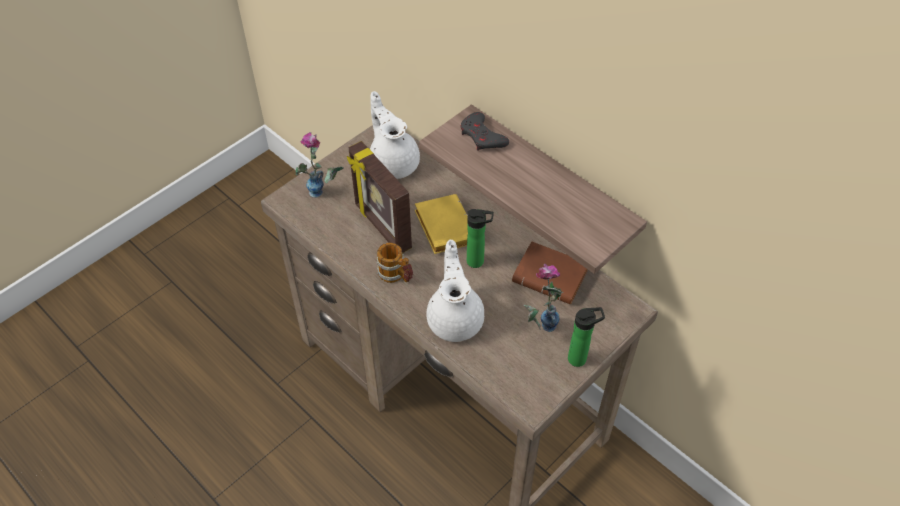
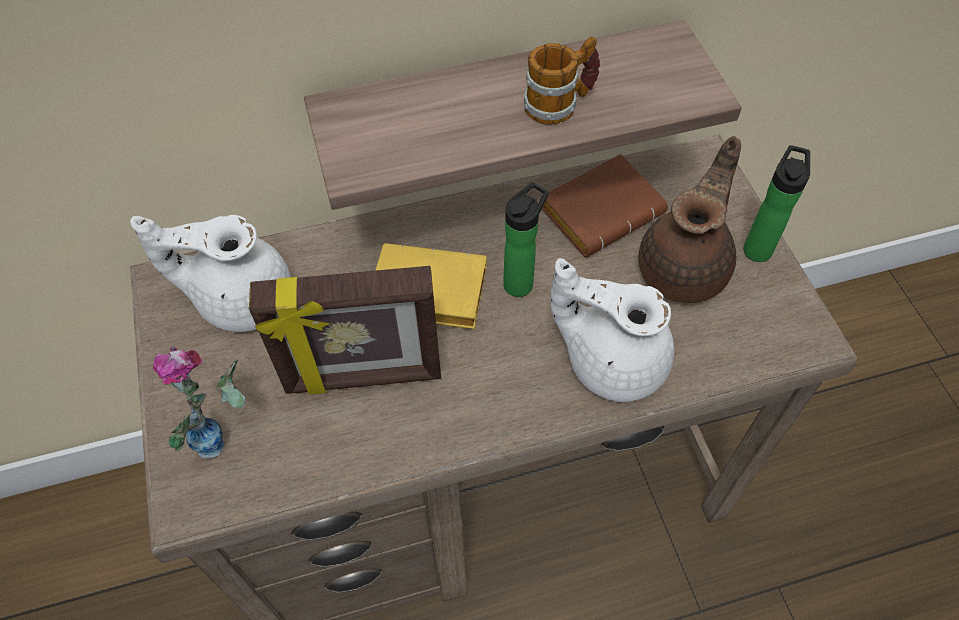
camera: 60 degrees left, 5 degrees up
(396, 275) = (477, 403): mug -> mug (560, 104)
(482, 136) = (388, 113): grey game controller -> none
(539, 329) = (685, 268): vase -> brown teapot

